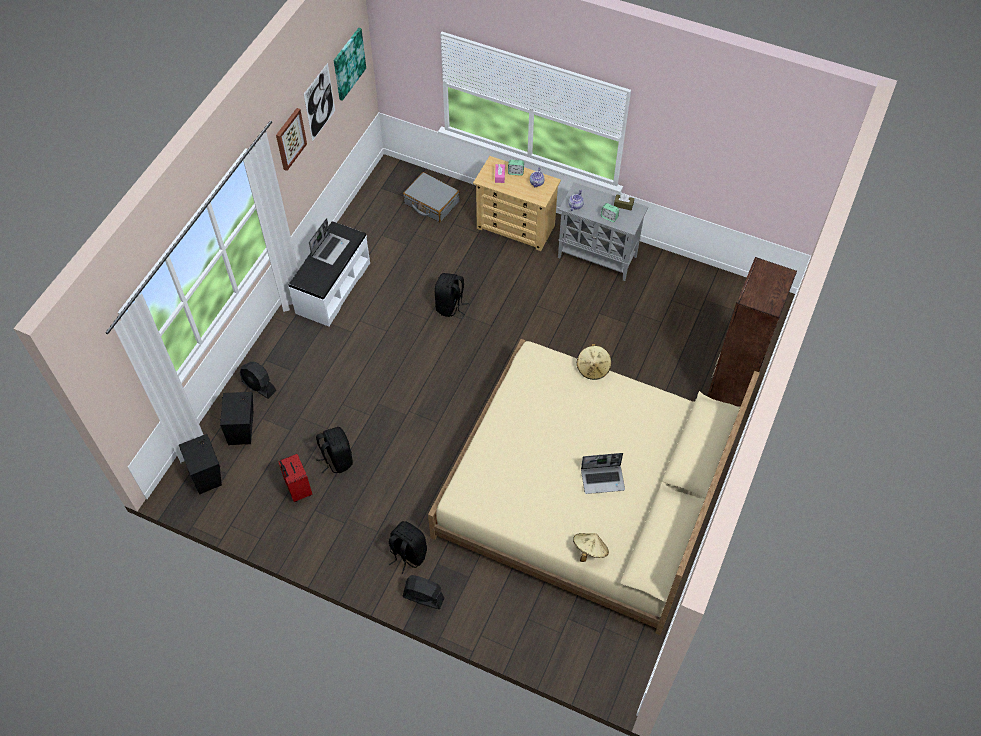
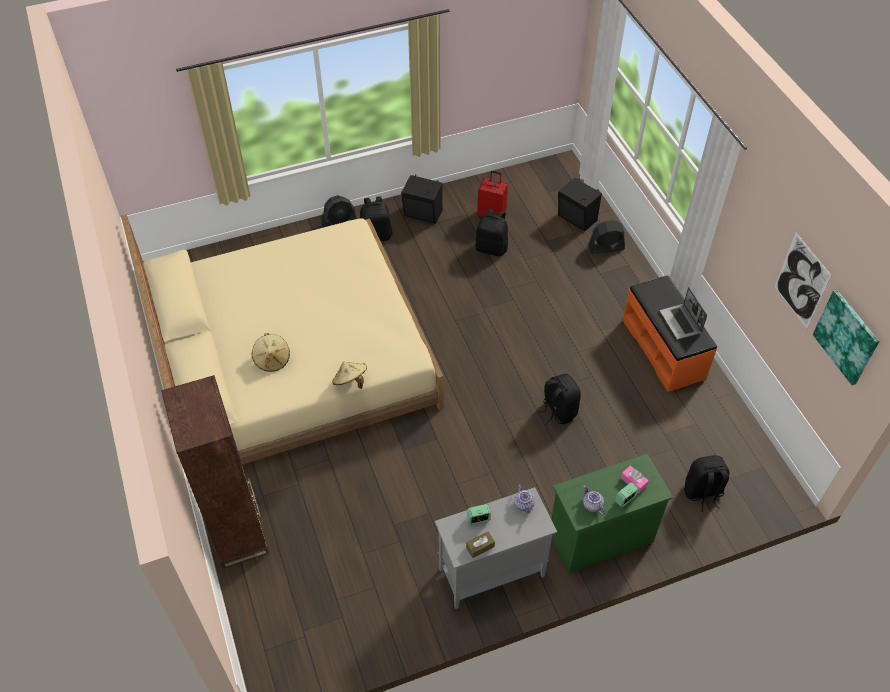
camera: 135 degrees right, 5 degrees down
(206, 473) = (559, 183): black speaker -> black speaker (423, 214)
(290, 139) = (763, 229): picture -> none
(332, 287) = (663, 349): white bench -> orange bench
(431, 203) = (702, 492): grey suitcase -> black backpack
(516, 227) = (600, 536): beige dresser -> green dresser
(589, 550) = (229, 261): beige hat -> beige hat (272, 360)
(603, 479) = (261, 309): laptop -> none

